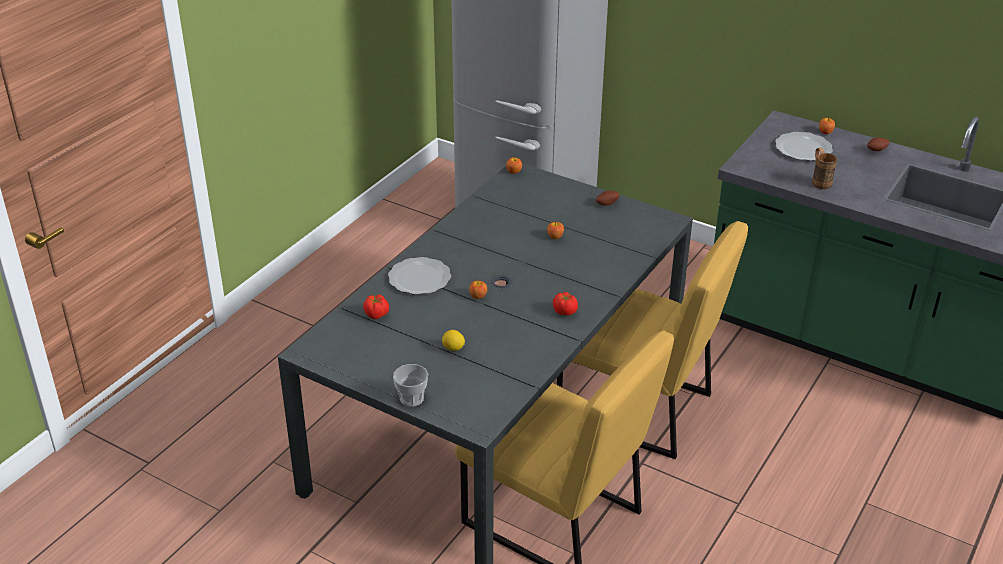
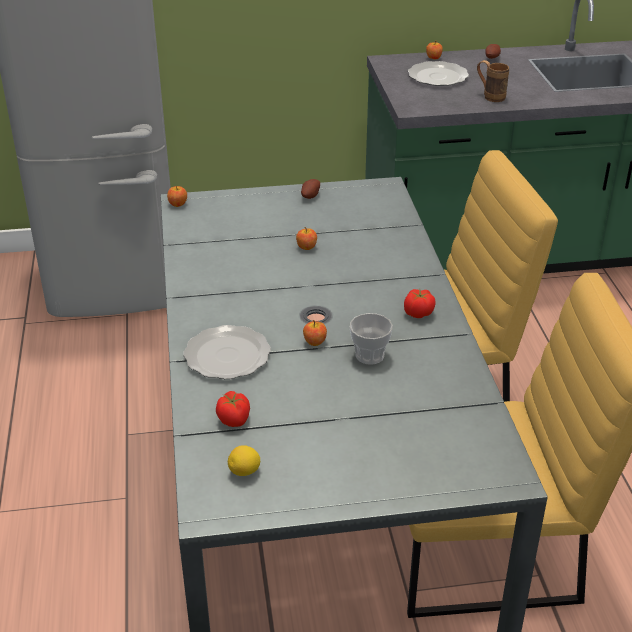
camera: 40 degrees left, 0 degrees up
(411, 398) = (402, 491): cup -> cup (369, 355)
(453, 348) = (367, 410): lemon -> lemon (244, 472)

